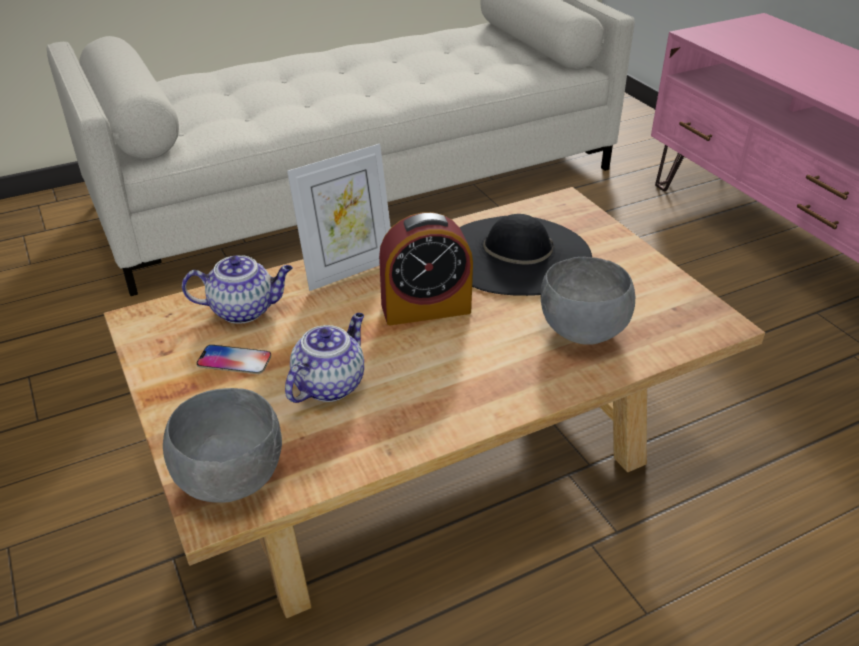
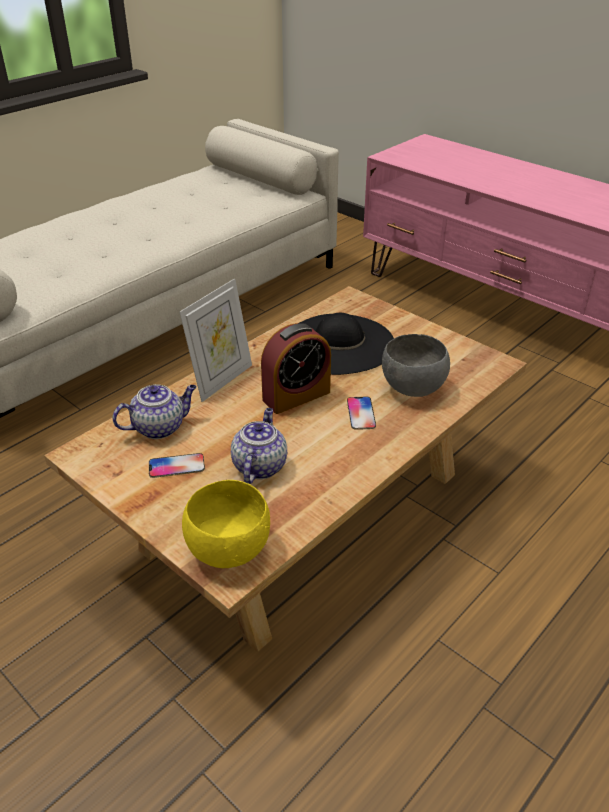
camera: 20 degrees left, 0 degrees up
(232, 477) = (229, 548): grey bowl -> yellow bowl
(494, 349) = (361, 413): none -> phone

